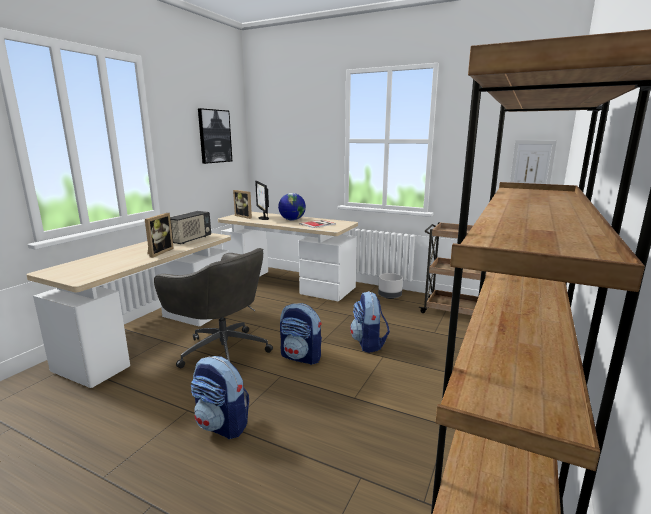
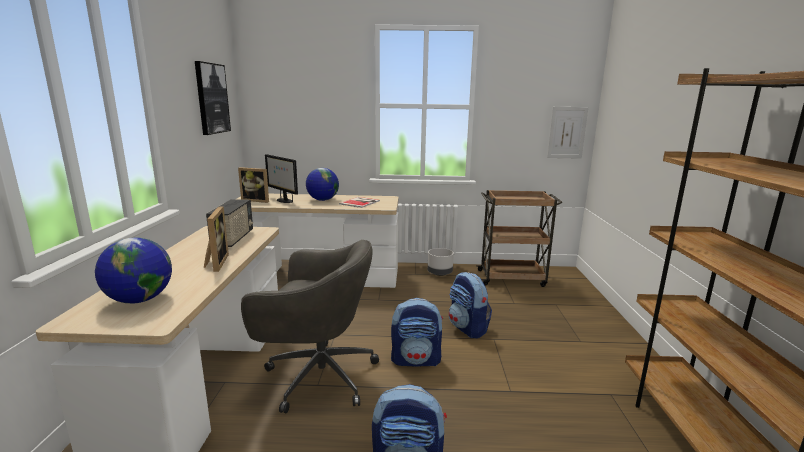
camera: 25 degrees left, 0 degrees up
(90, 266) = (139, 299): none -> globe

